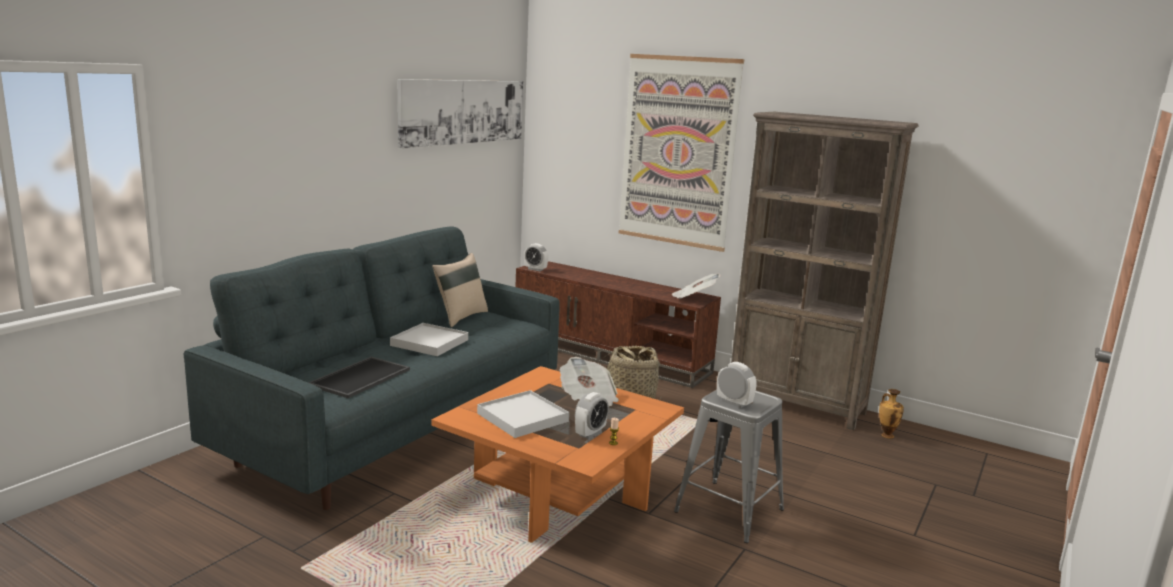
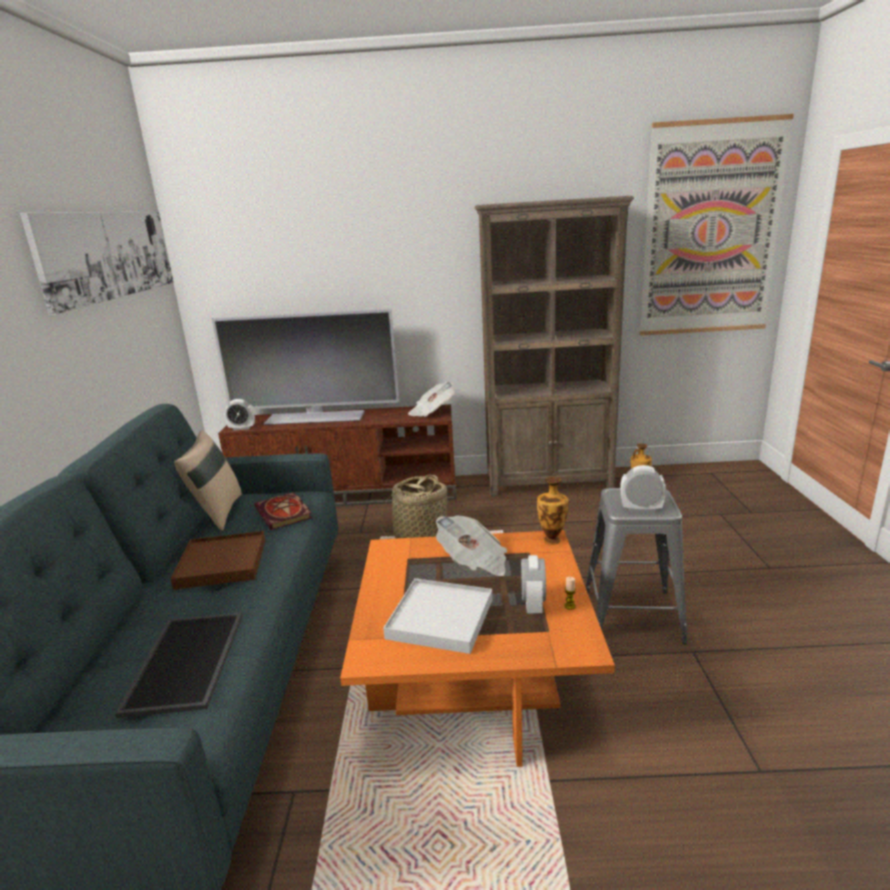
camera: 30 degrees left, 5 degrees up
(429, 343) = (222, 563): white tray -> brown tray
(499, 330) = (285, 513): none -> book
(597, 276) = (315, 417): none -> television
(664, 409) = (552, 539): none -> vase
(677, 152) = (374, 265): picture -> picture (710, 231)

